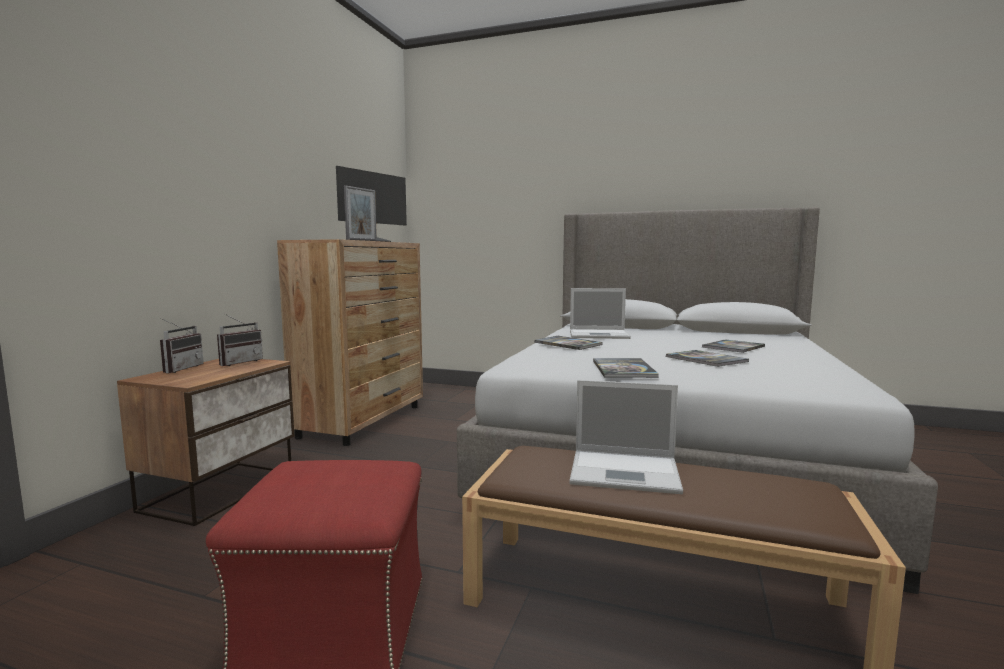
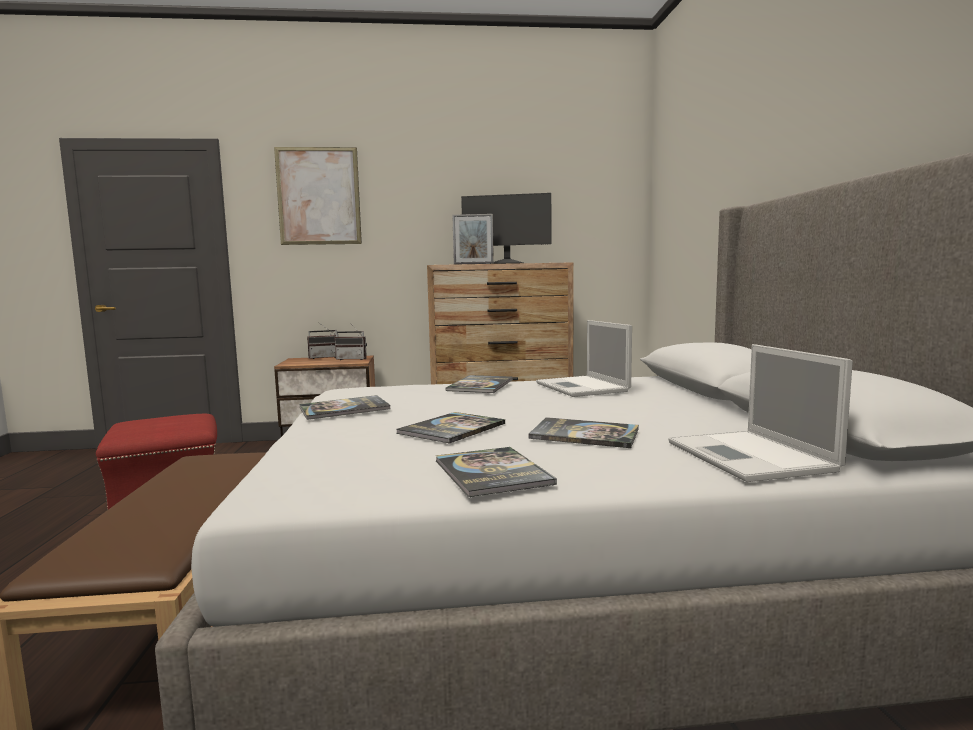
camera: 65 degrees right, 0 degrees up
(145, 124) = (318, 196): none -> picture
(627, 472) = (197, 484): laptop -> laptop (752, 457)
(810, 363) = (491, 473): none -> book

